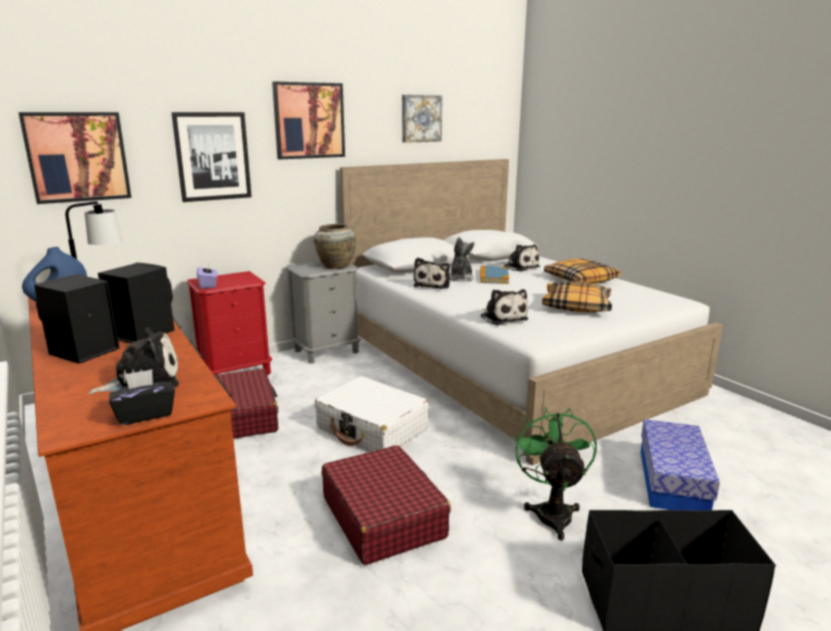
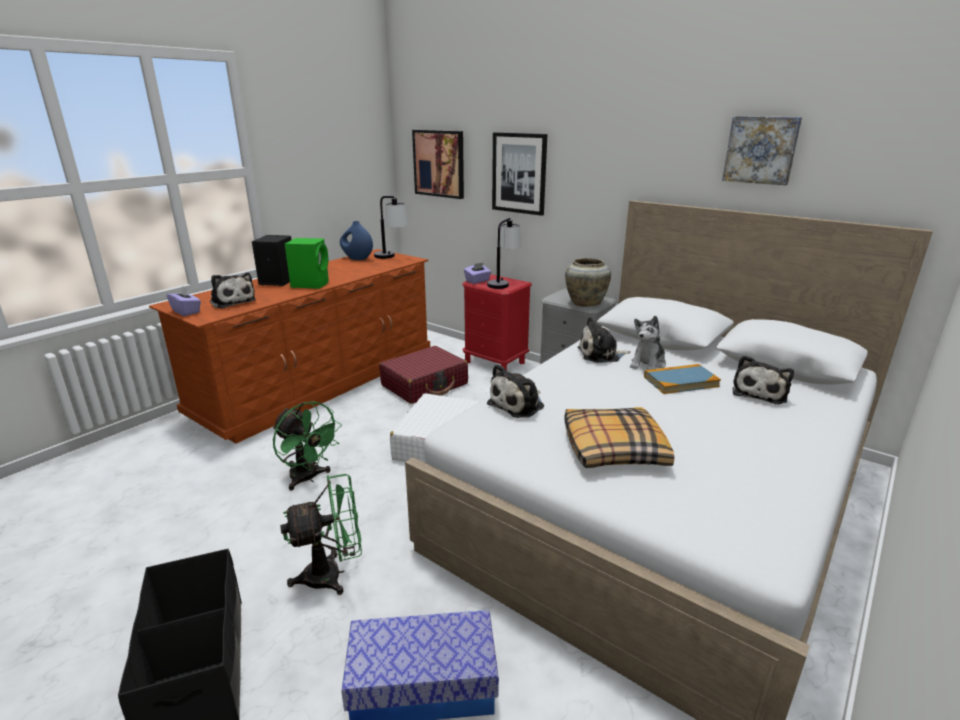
camera: 70 degrees right, 5 degrees up
(141, 334) = (311, 284): black speaker -> green speaker
(145, 414) = (186, 311): black tissue box -> purple tissue box
(234, 278) = (503, 283): none -> table lamp
(309, 120) = (608, 145): picture -> none
(383, 517) = (308, 478): red suitcase -> green fan
(460, 278) = (648, 364): plush toy -> plush toy turned 150 degrees clockwise
(580, 279) = (762, 444): pillow -> none

